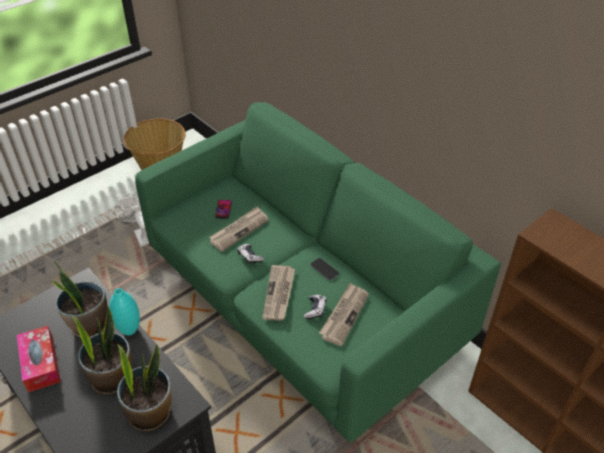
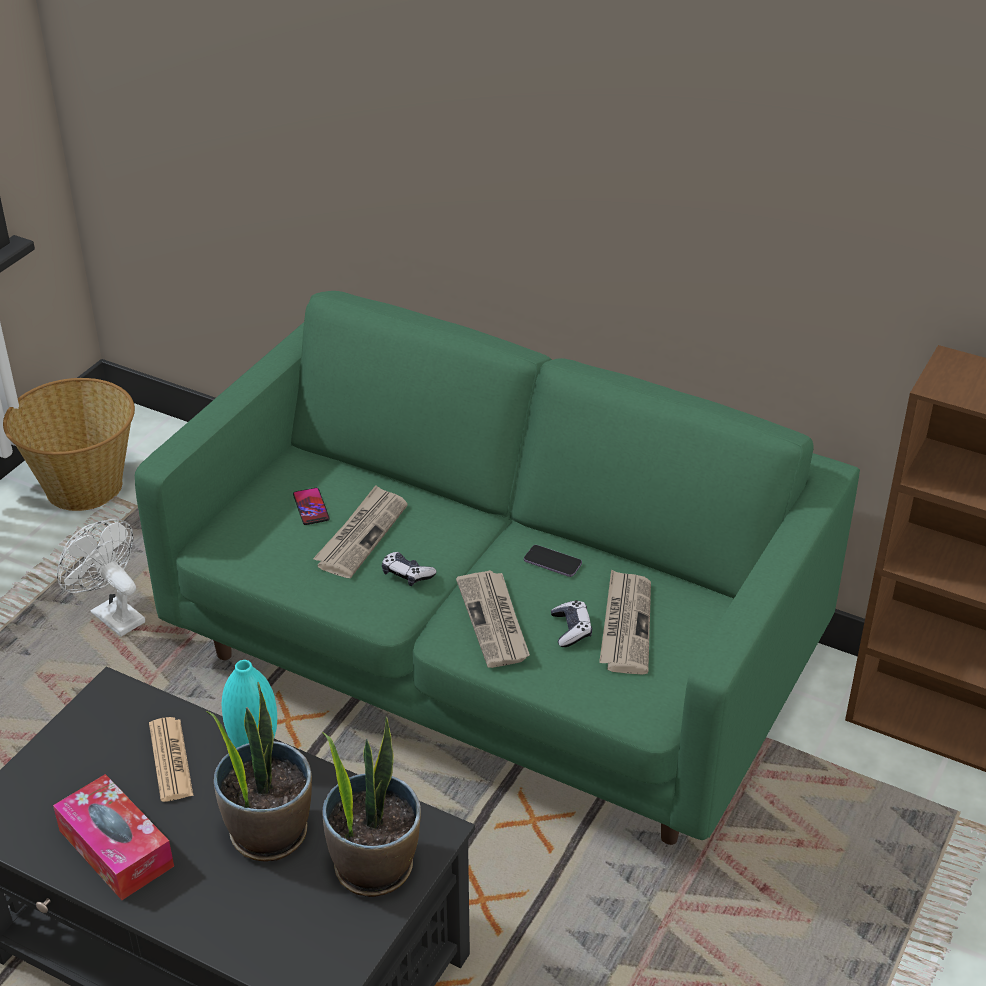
camera: 20 degrees left, 5 degrees down
(89, 324) = (170, 760): potted plant -> newspaper

